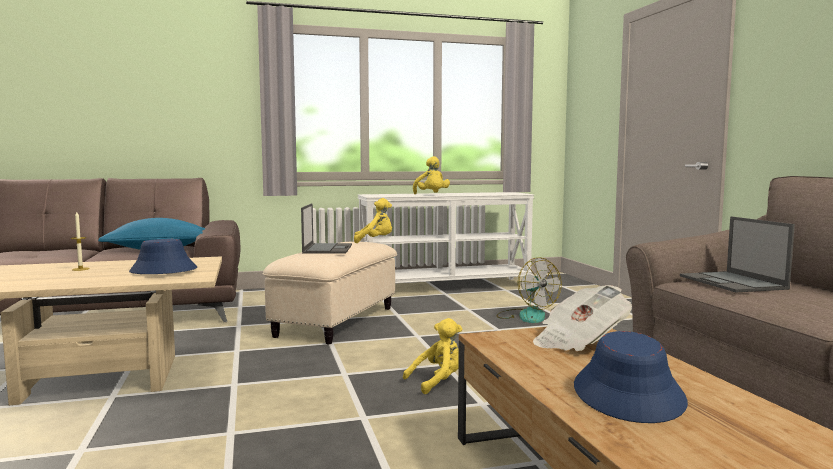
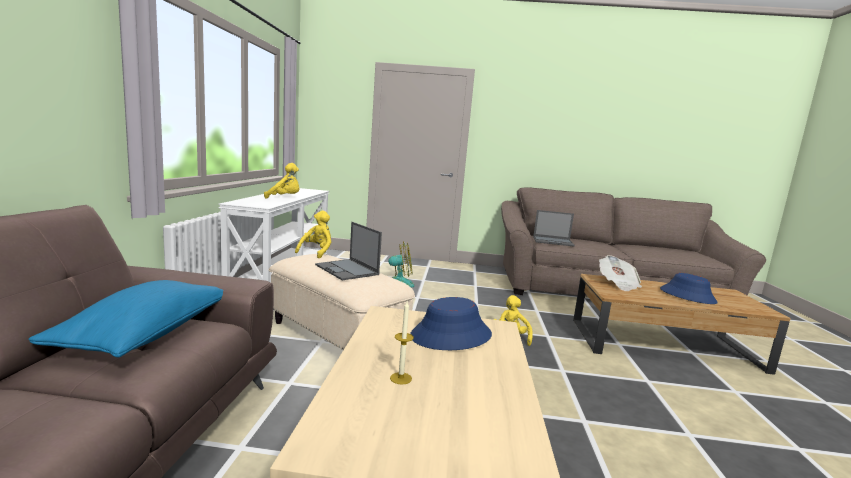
camera: 70 degrees left, 5 degrees up
(327, 249) = (347, 270): laptop -> laptop turned 150 degrees counterclockwise

